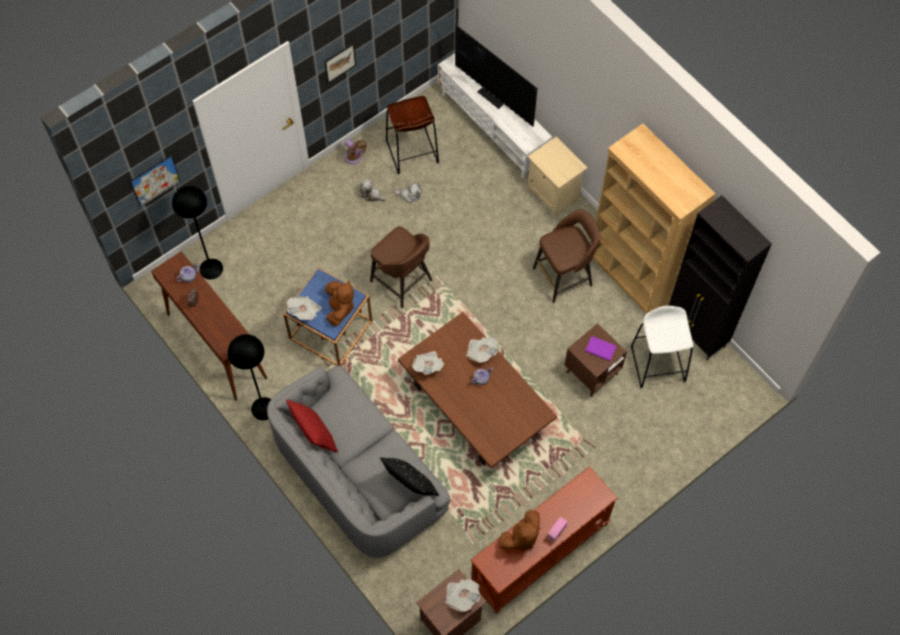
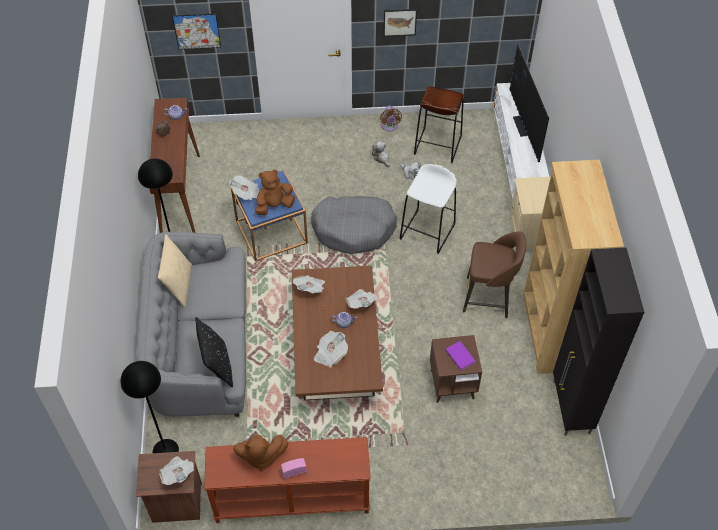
camera: 35 degrees right, 10 degrees down
(210, 269) = (222, 144): black floor lamp -> black floor lamp (165, 450)
(314, 435) = (179, 285): red pillow -> beige pillow
(339, 308) = (274, 206): brown plush toy -> brown plush toy turned 150 degrees counterclockwise
(402, 282) = (354, 229): brown stool -> grey dog bed
(491, 413) = (330, 354): none -> newspaper
(658, 364) = (517, 412): white stool -> white stool (427, 231)

